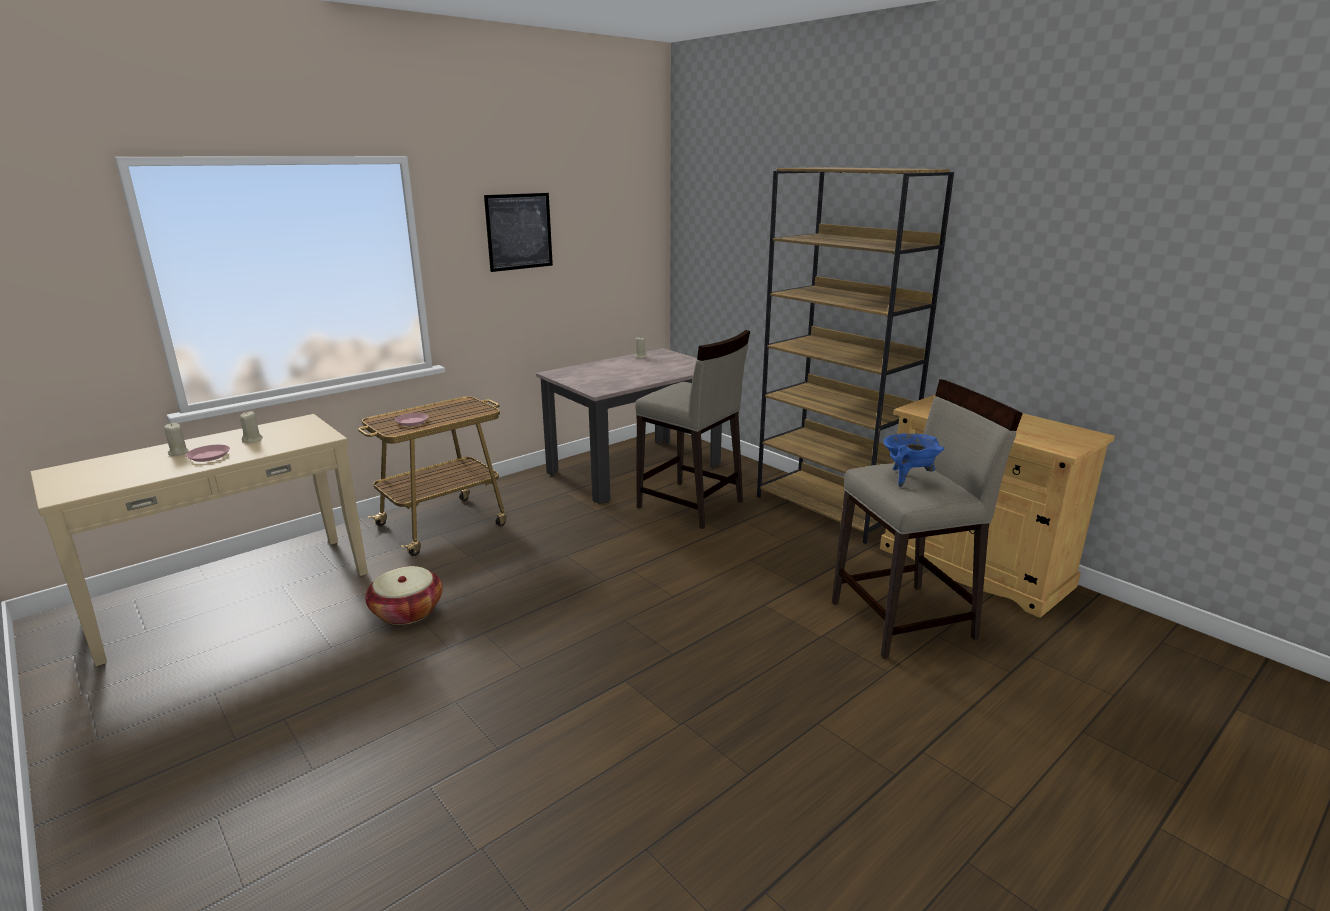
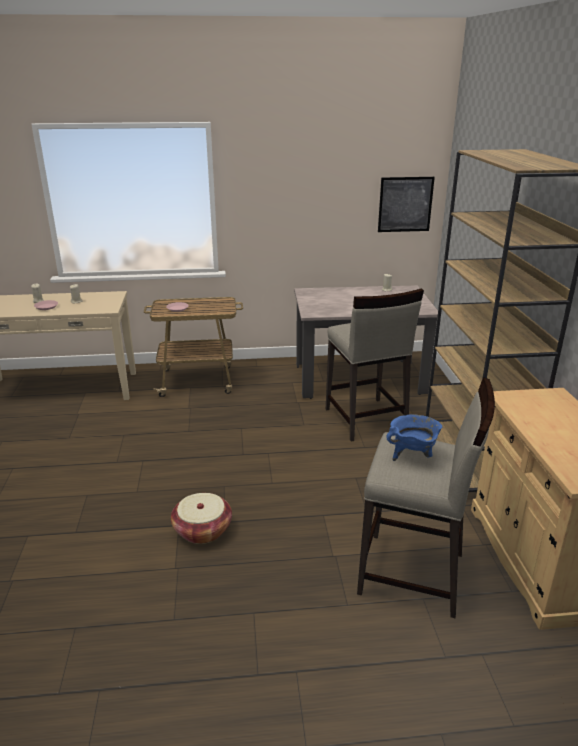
camera: 35 degrees right, 5 degrees up
(407, 611) = (122, 431): basket -> basket (202, 530)
(519, 231) = (296, 179): picture -> picture (405, 204)

